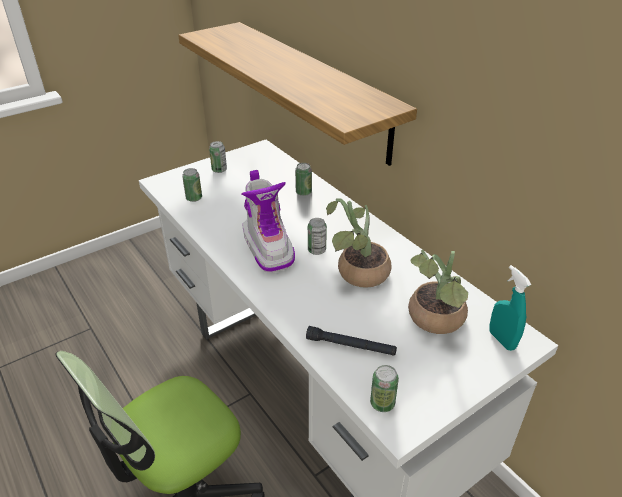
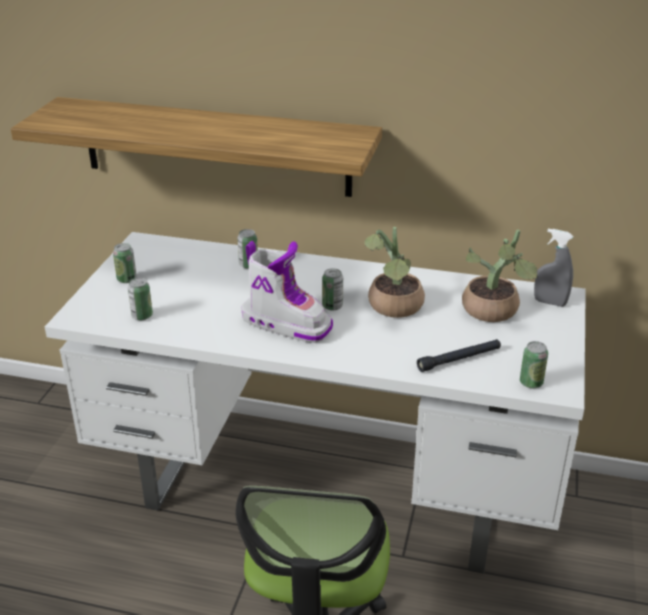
camera: 40 degrees left, 5 degrees down
(501, 340) = (550, 302): turquoise spray bottle -> grey spray bottle

